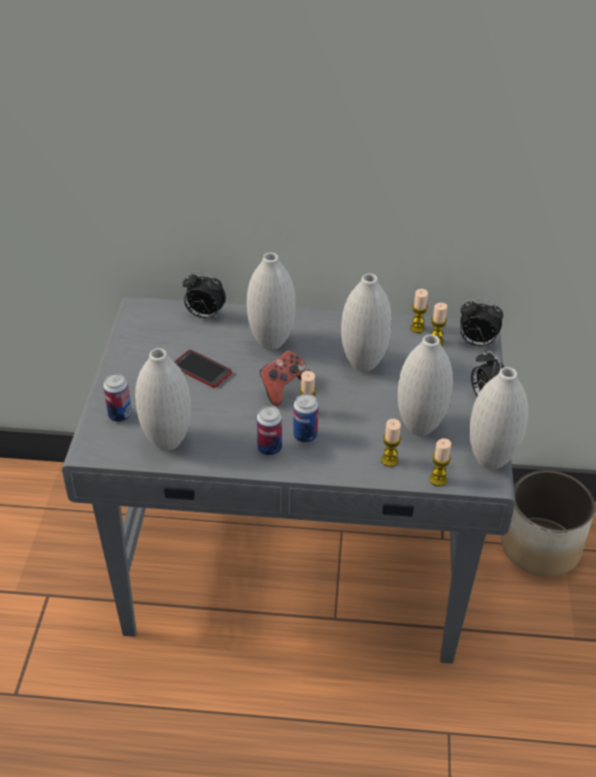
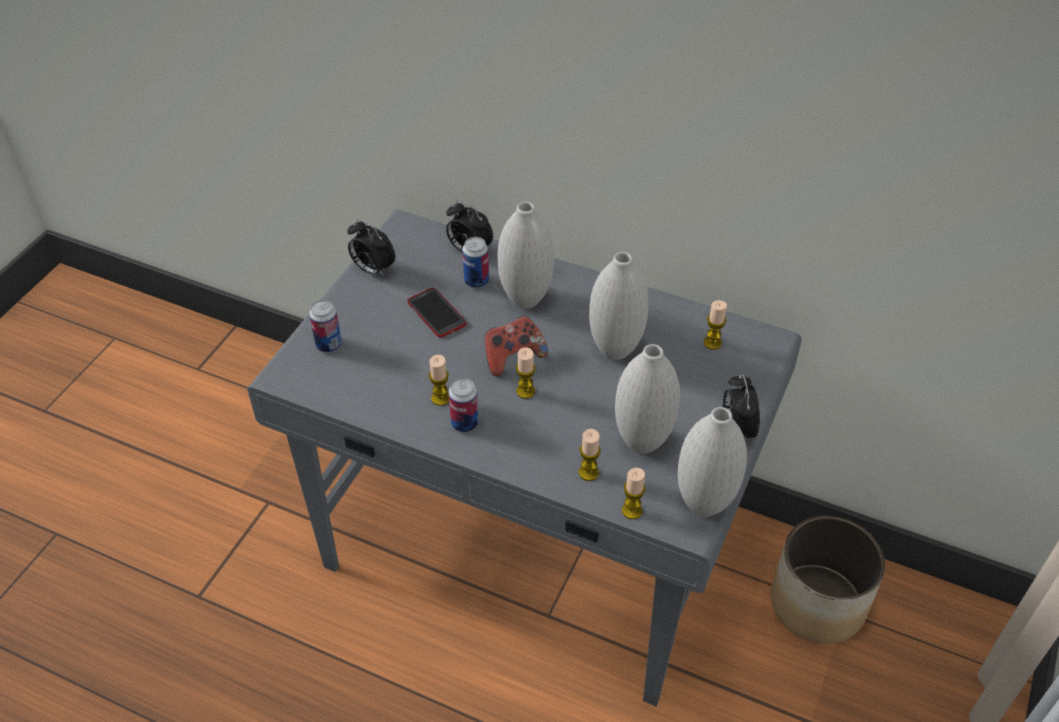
camera: 20 degrees right, 5 degrees up
(167, 441) = (363, 387): white vase -> none
(305, 436) = (509, 419): can -> can (476, 281)
(417, 328) = (699, 321): candle -> candle (440, 398)
(476, 343) = (759, 356): alarm clock -> alarm clock (372, 269)

